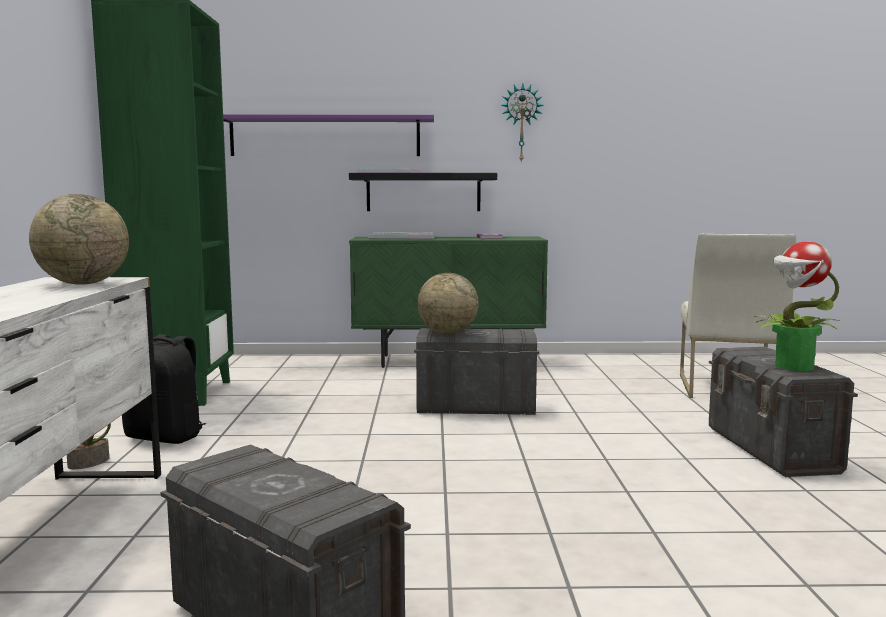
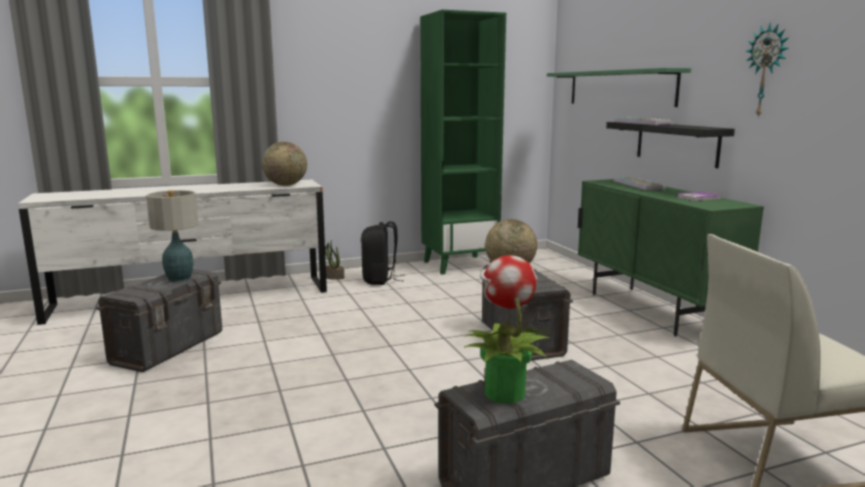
camera: 70 degrees right, 5 degrees up
(269, 468) = (179, 279): none -> table lamp
(325, 137) = (620, 88): purple shelf -> green shelf

